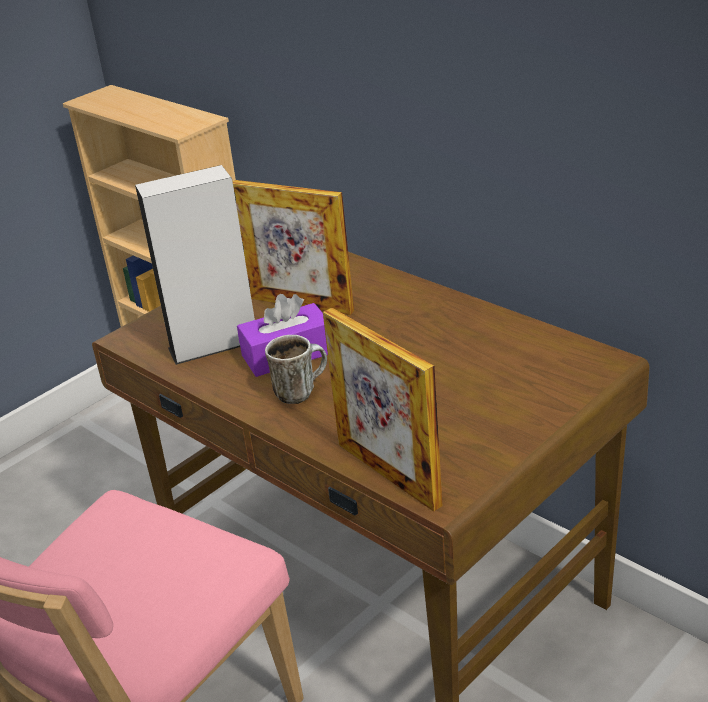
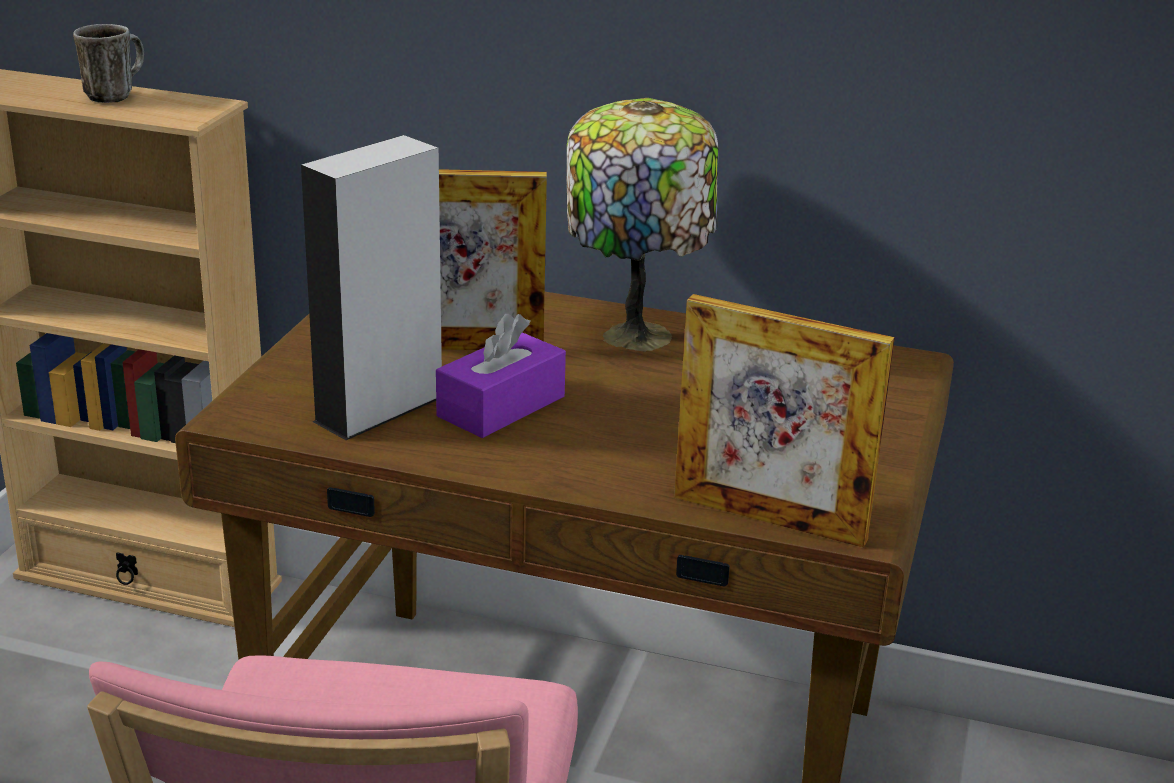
camera: 30 degrees left, 5 degrees down
(300, 391) = (562, 446): mug -> mug (114, 95)
(425, 308) = (636, 332): none -> table lamp

